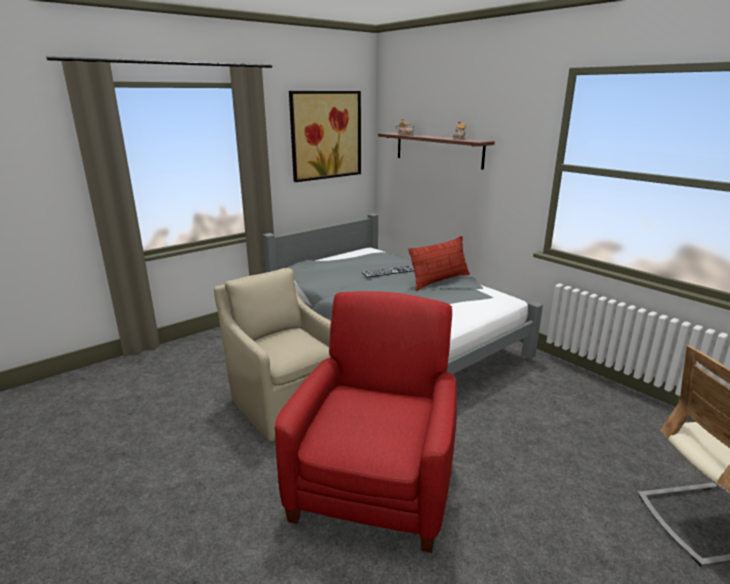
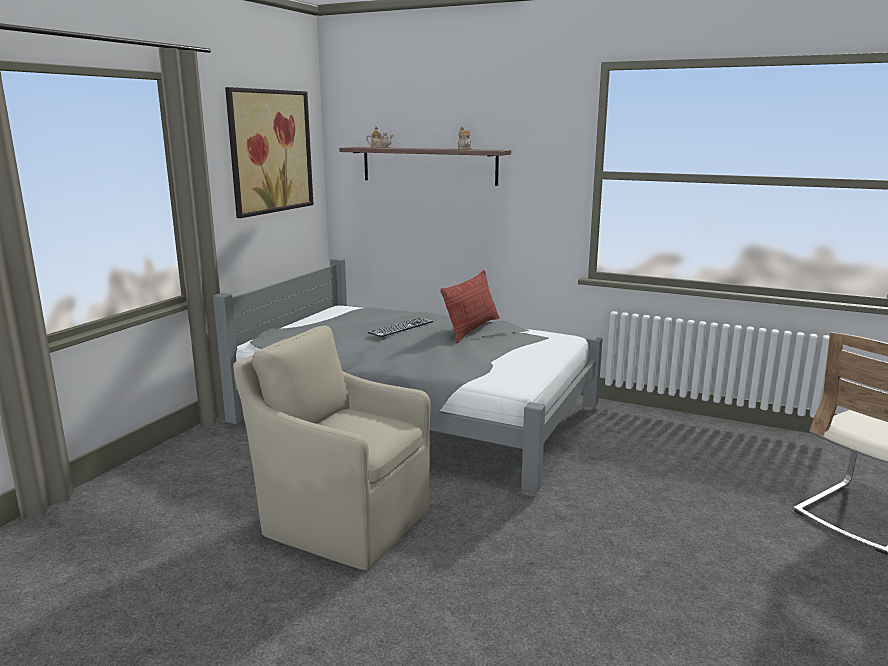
camera: 25 degrees left, 5 degrees down
(375, 483) = (538, 577): red armchair -> none

